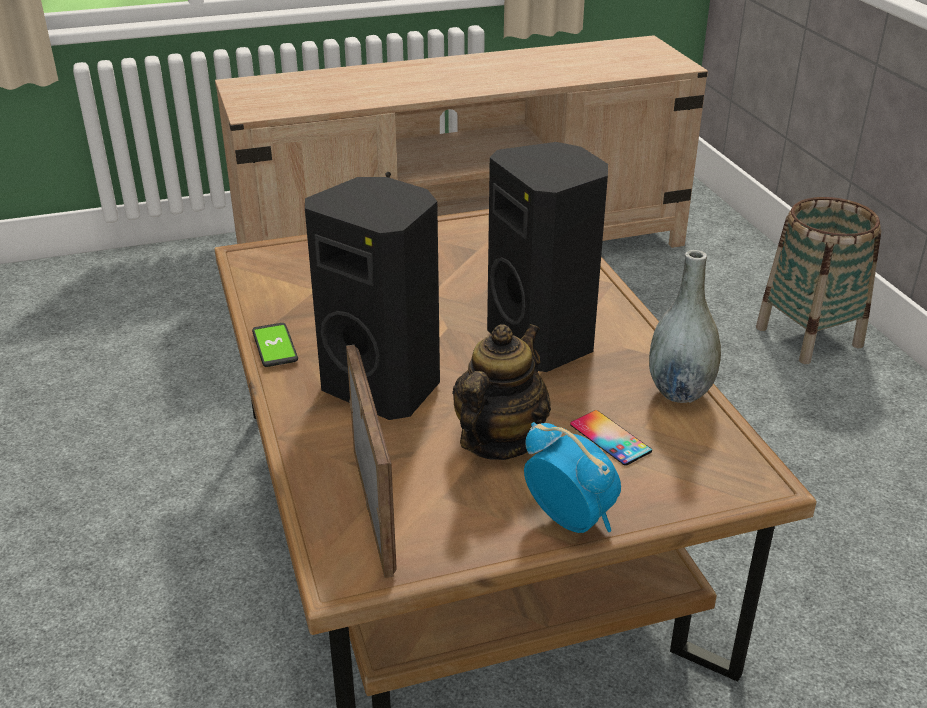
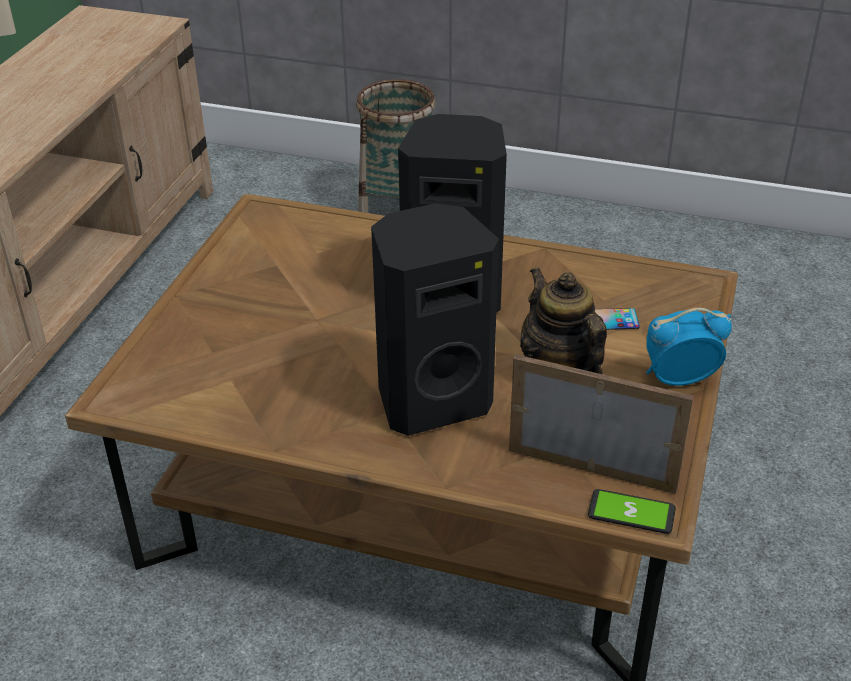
camera: 55 degrees left, 5 degrees up
(275, 346) = (304, 438): phone -> phone (631, 512)
(679, 391) = (579, 265): grey vase -> none

